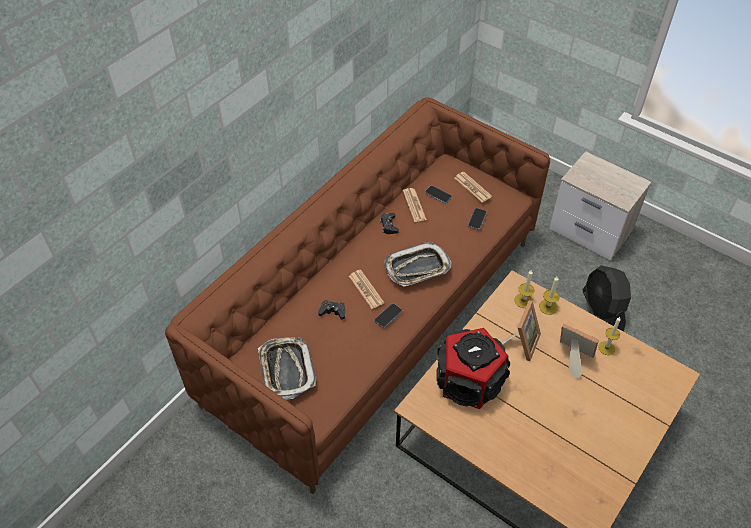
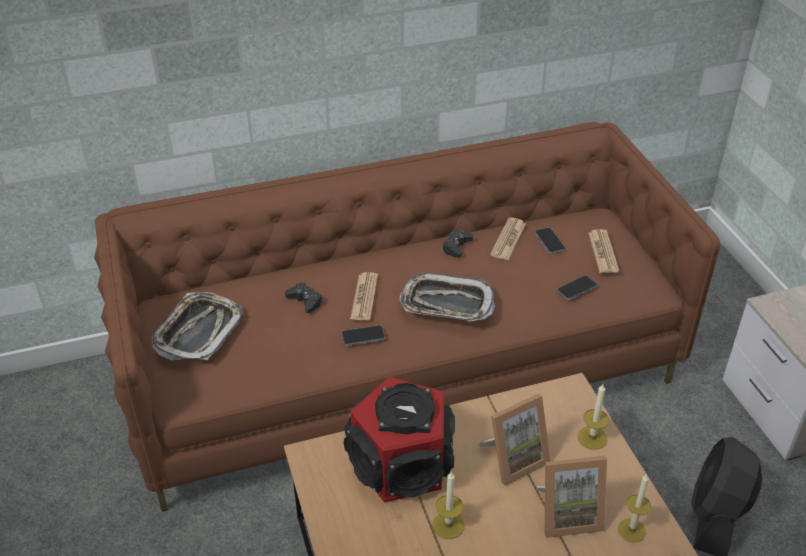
camera: 35 degrees right, 10 degrees down
(523, 300) = (564, 413): candle -> candle (448, 525)
(572, 358) = (568, 514): picture frame -> picture frame turned 105 degrees clockwise

